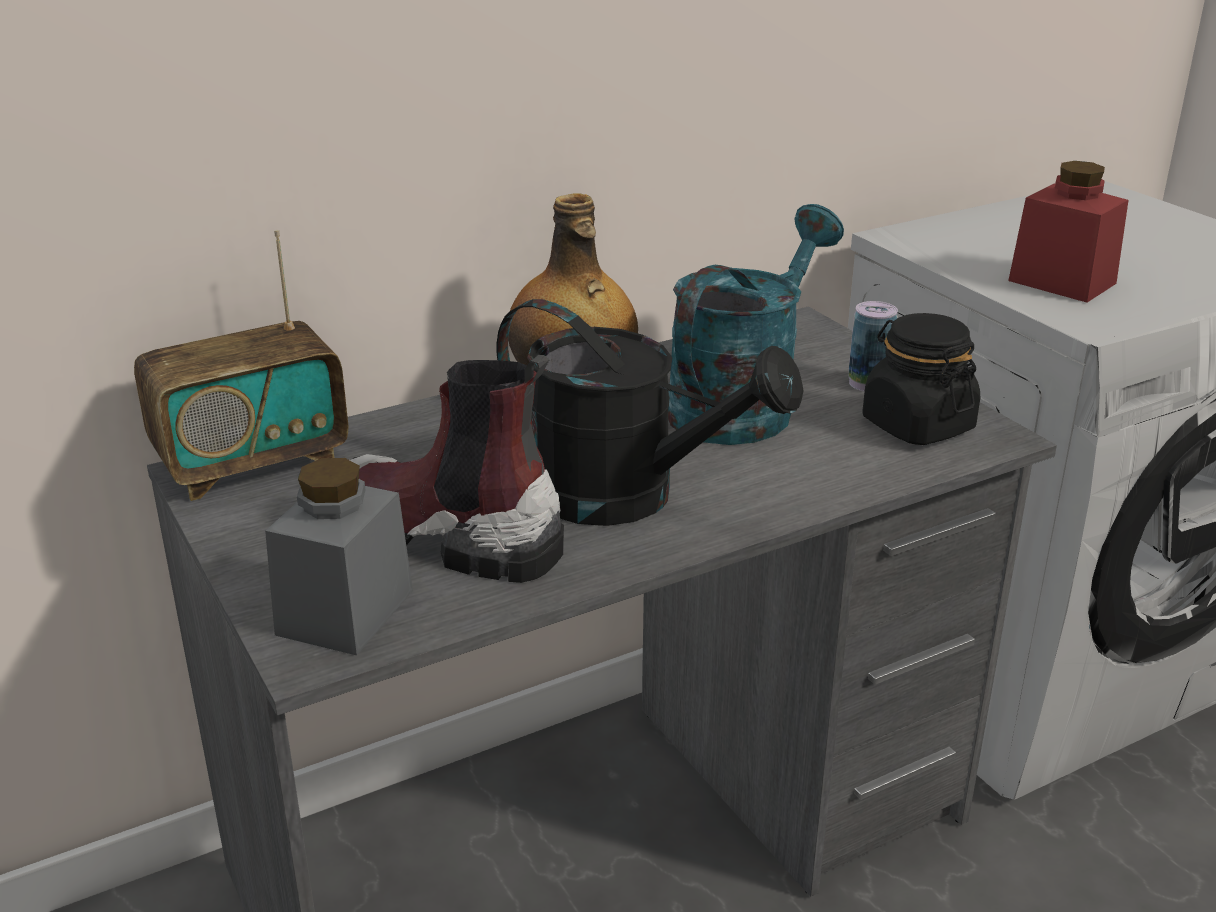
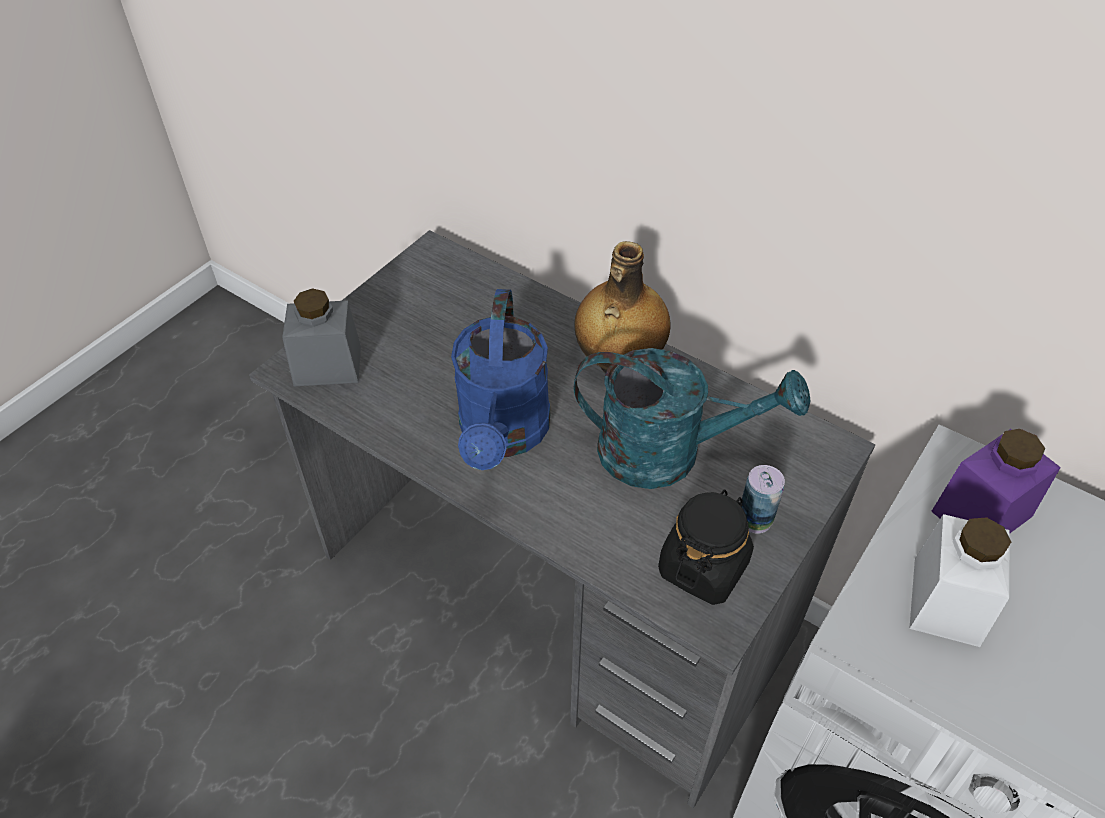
camera: 65 degrees right, 20 degrees up
(252, 463) = (450, 265): radio -> none
(446, 538) = (414, 374): boot -> none
(627, 496) = (503, 435): black watering can -> blue watering can
(970, 245) = (981, 514): none -> purple jar
(1062, 282) = (946, 601): red jar -> white jar

